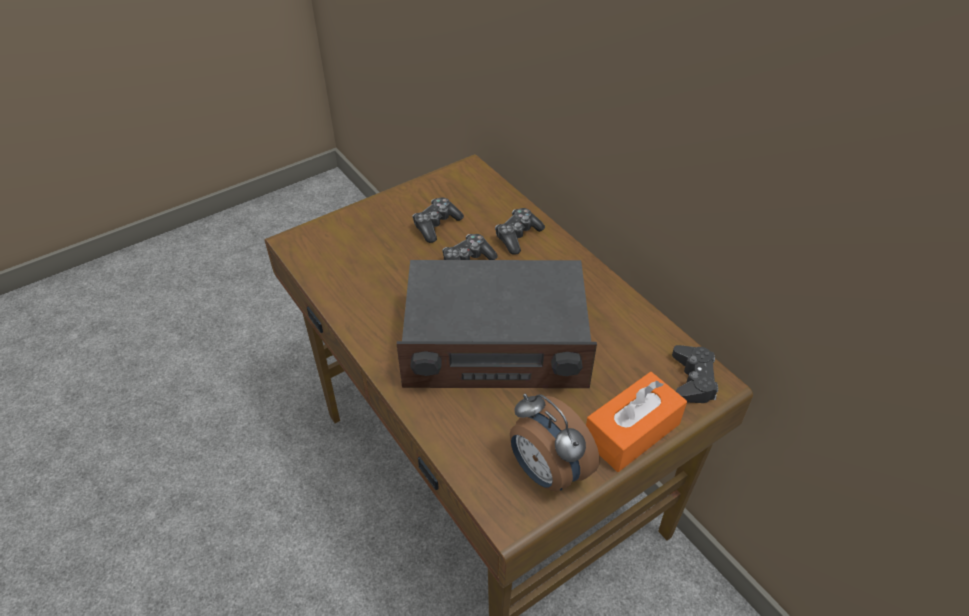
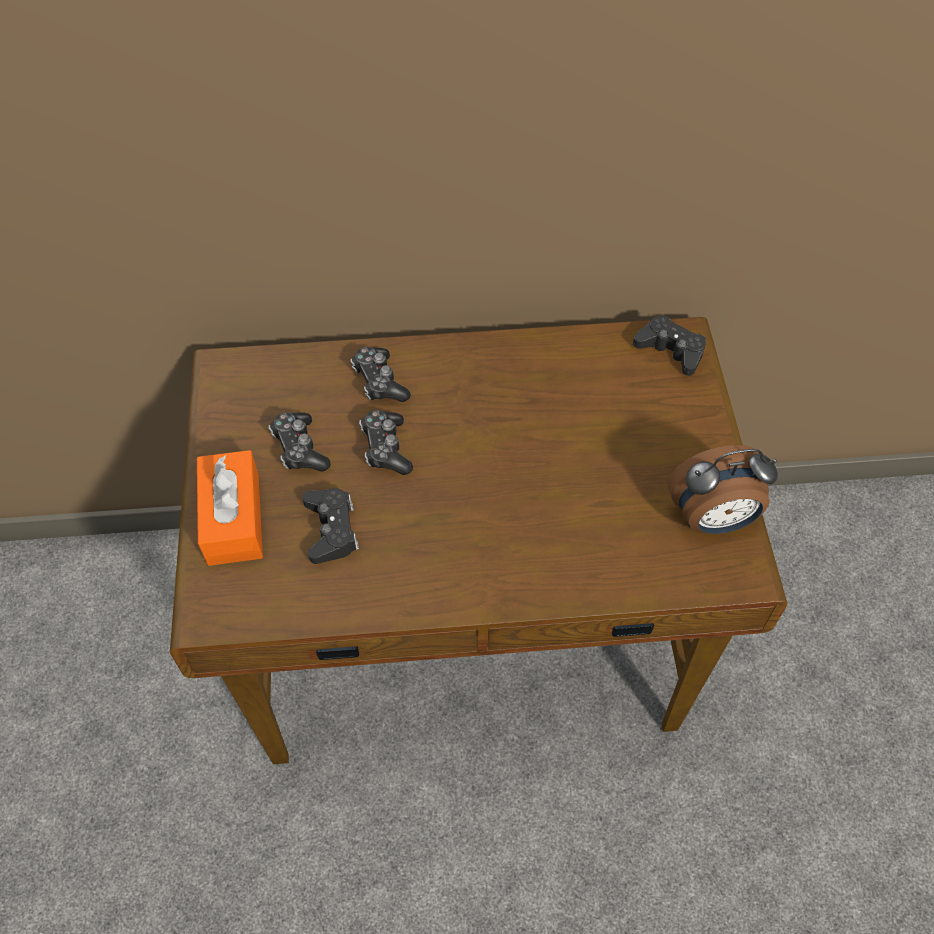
camera: 60 degrees left, 10 degrees up
(386, 265) = (331, 529): none -> black game controller
(495, 344) = (528, 482): radio -> none
(631, 432) = (703, 429): orange tissue box -> orange tissue box (233, 518)

